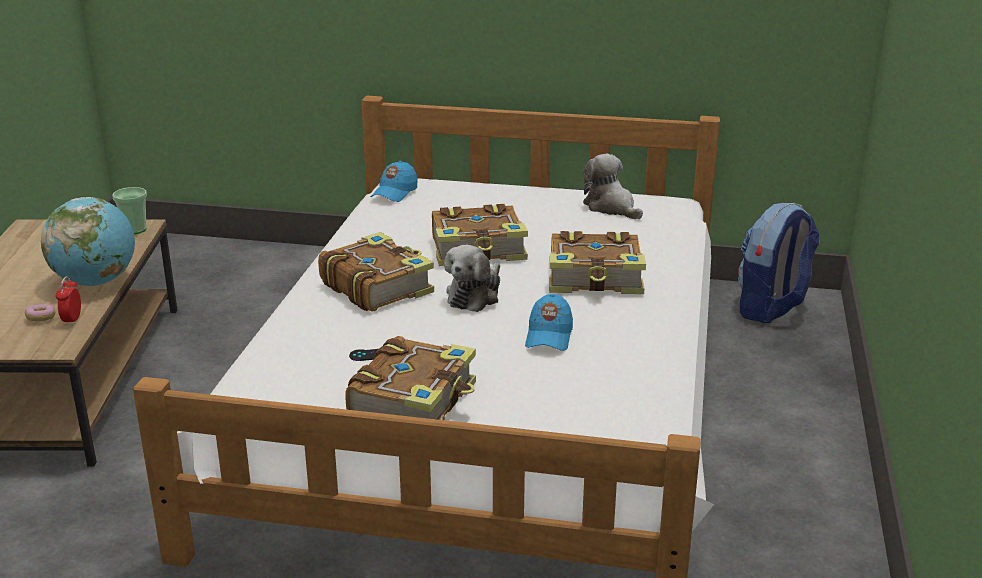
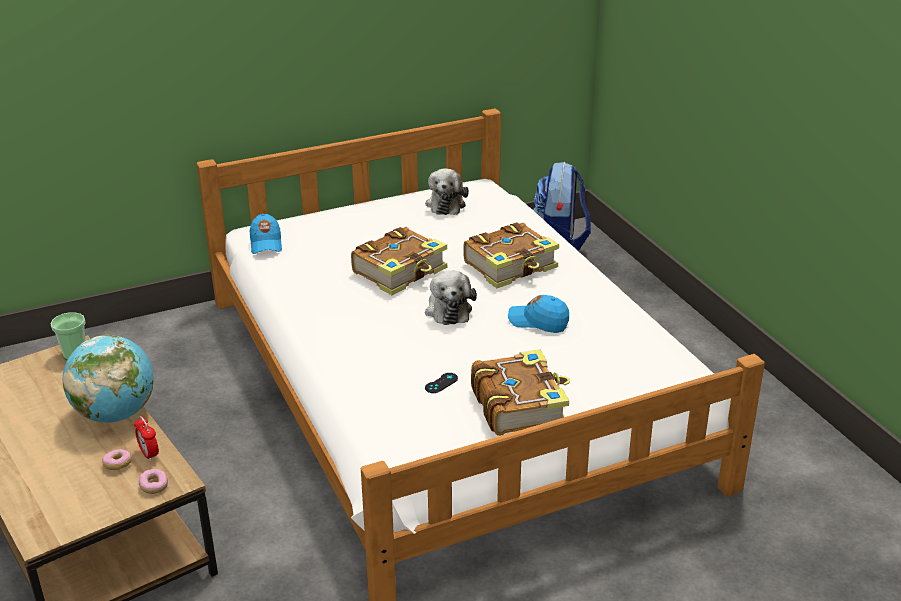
camera: 35 degrees left, 5 degrees up
(39, 345) = (154, 486): none -> donut
(377, 286) = (368, 329): book -> none
(549, 336) = (538, 322): blue cap -> blue cap turned 135 degrees clockwise
(611, 207) = (446, 204): plush toy -> plush toy turned 105 degrees counterclockwise

